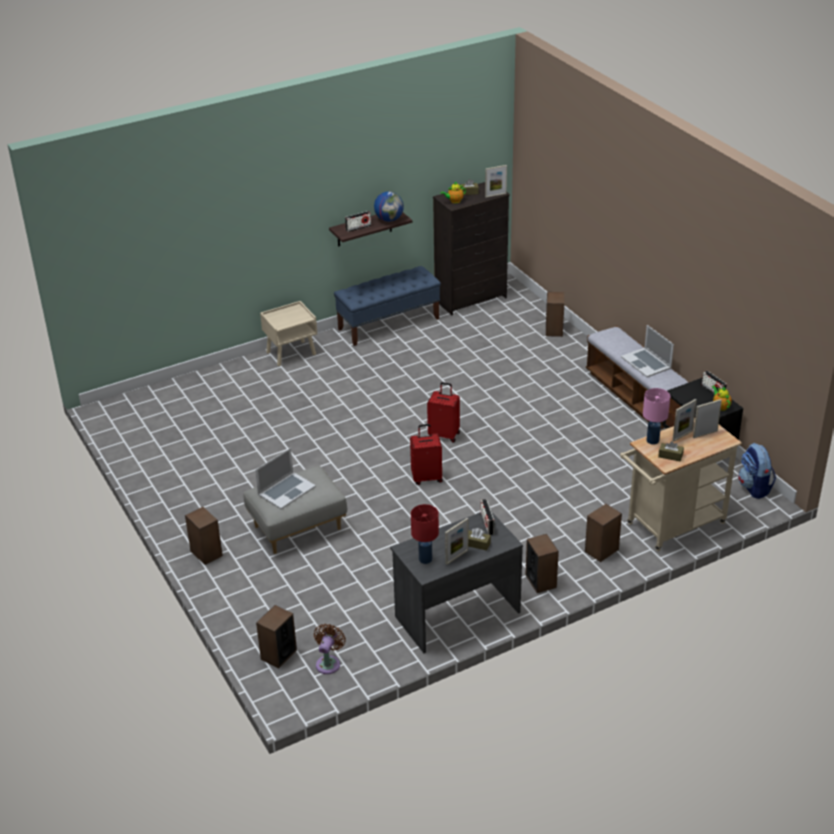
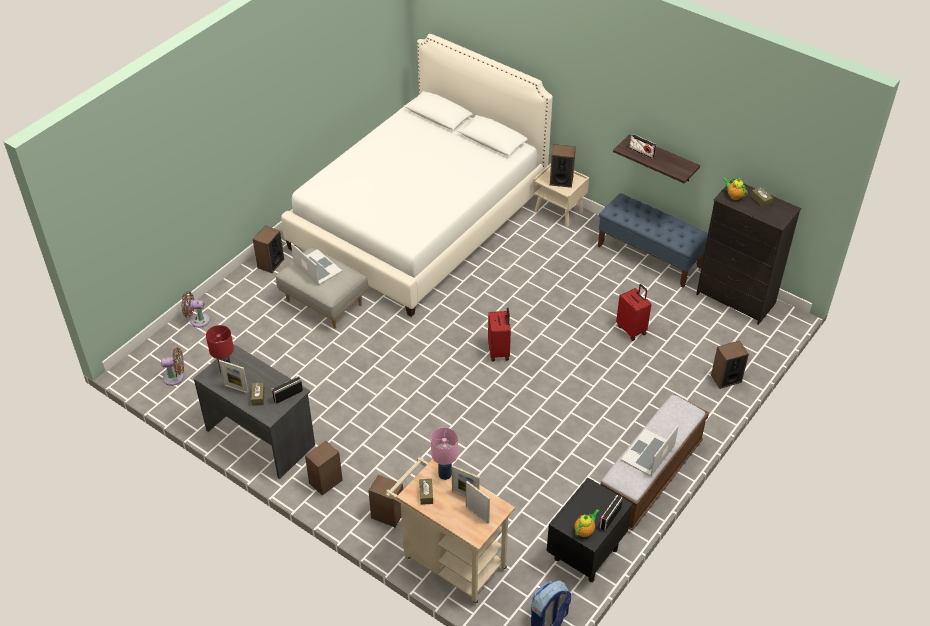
camera: 65 degrees right, 10 degrees up
(229, 437) = (419, 220): none -> white bed
(251, 628) = (197, 320): none -> brown fan
(278, 655) = (174, 346): speaker -> speaker (561, 180)
(286, 490) = (317, 268): laptop -> laptop turned 150 degrees counterclockwise
(389, 219) = (673, 166): globe -> none
(427, 477) = (430, 359): red suitcase -> red suitcase (632, 329)
(495, 195) = (771, 220): picture frame -> none

